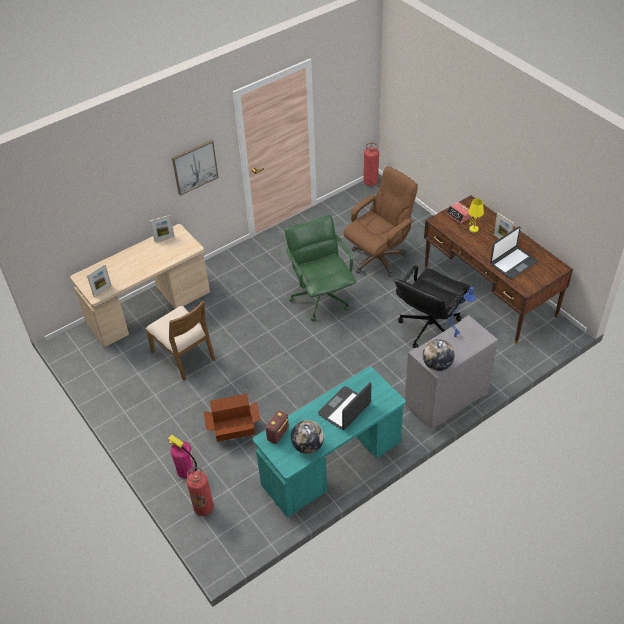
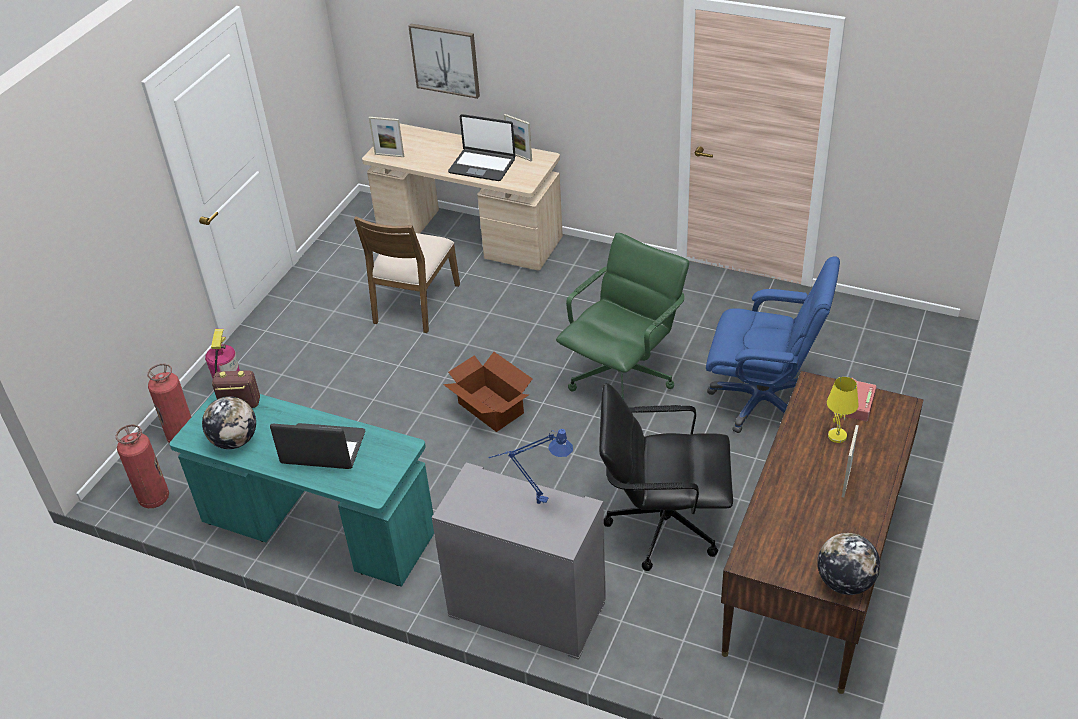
camera: 60 degrees right, 5 degrees down
(194, 167) = (599, 81): picture -> picture (445, 60)
(234, 428) = (323, 405): cardboard box -> cardboard box (490, 409)
(370, 182) = (924, 318): fire extinguisher -> fire extinguisher (154, 498)
(378, 258) = (762, 401): brown office chair -> blue office chair
(437, 365) = (460, 506): globe -> globe (844, 582)
(512, 263) = (799, 519): laptop -> laptop (482, 165)

